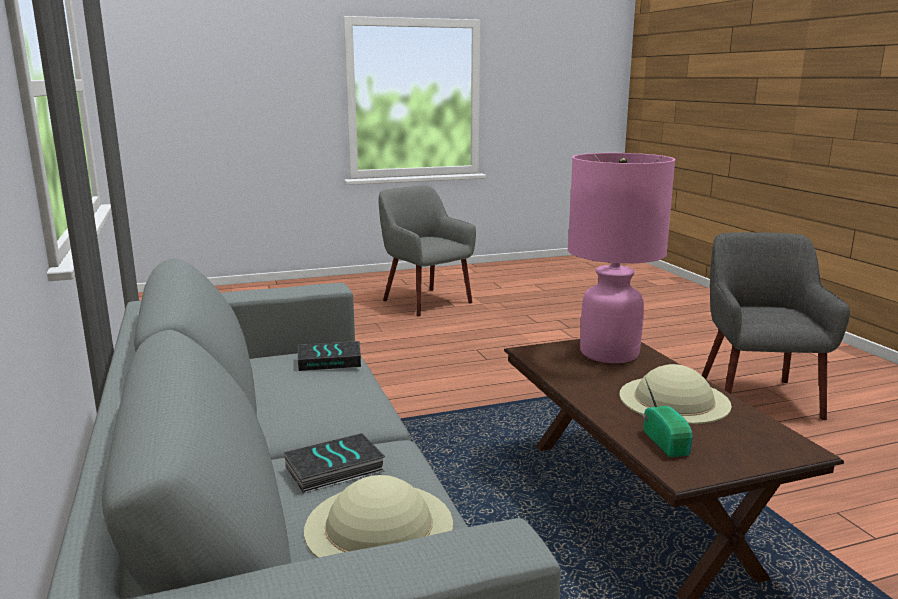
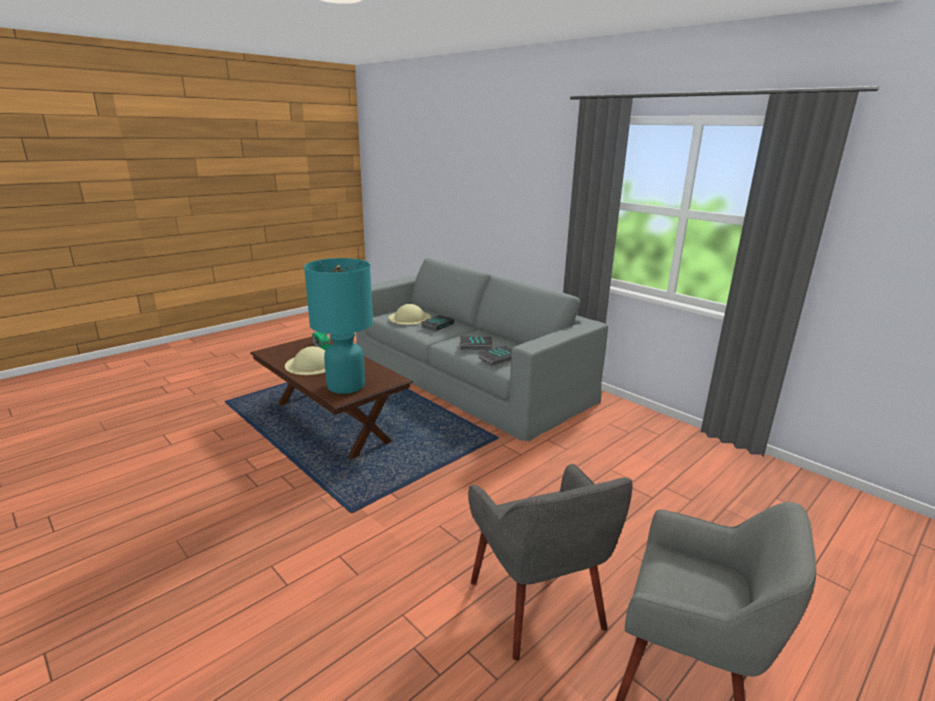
camera: 155 degrees right, 5 degrees up
(332, 390) = (475, 346): none -> book
(609, 353) = (346, 386): pink table lamp -> turquoise table lamp
(757, 397) = (206, 537): grey armchair -> grey armchair (538, 605)

